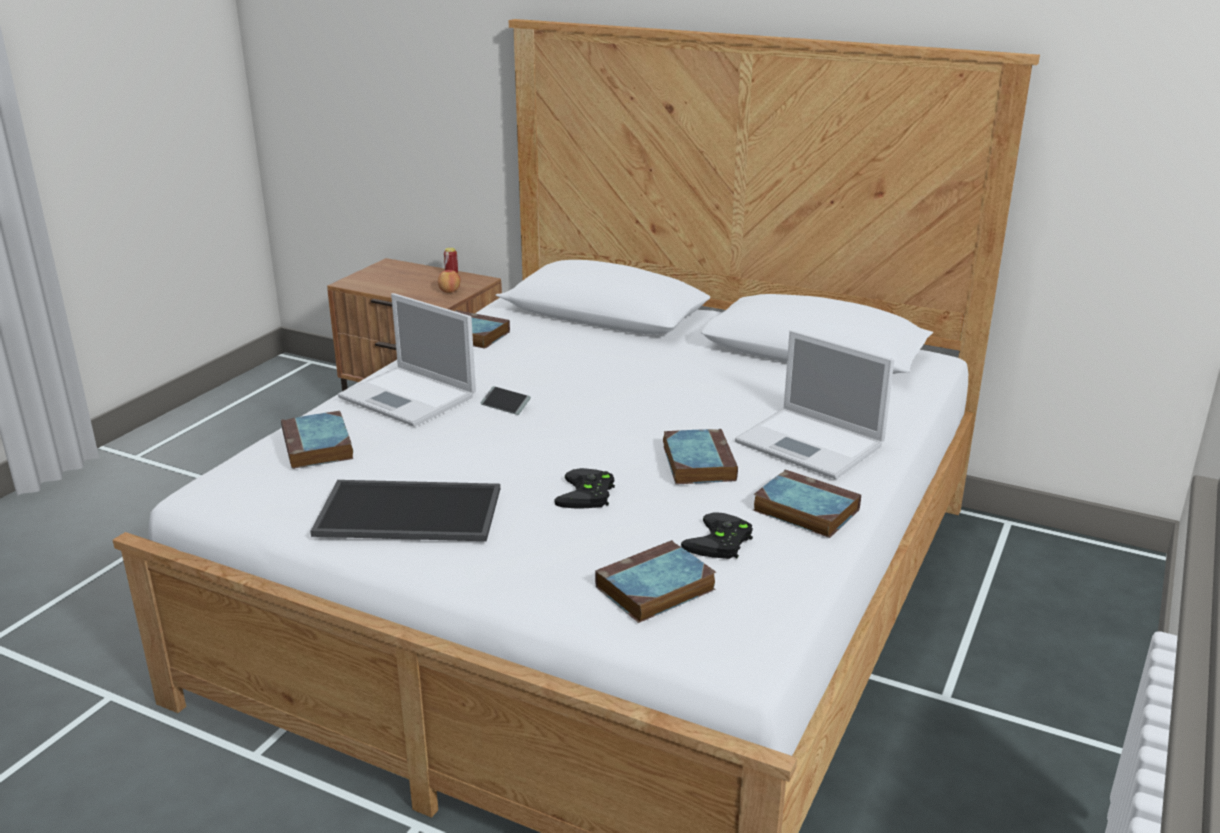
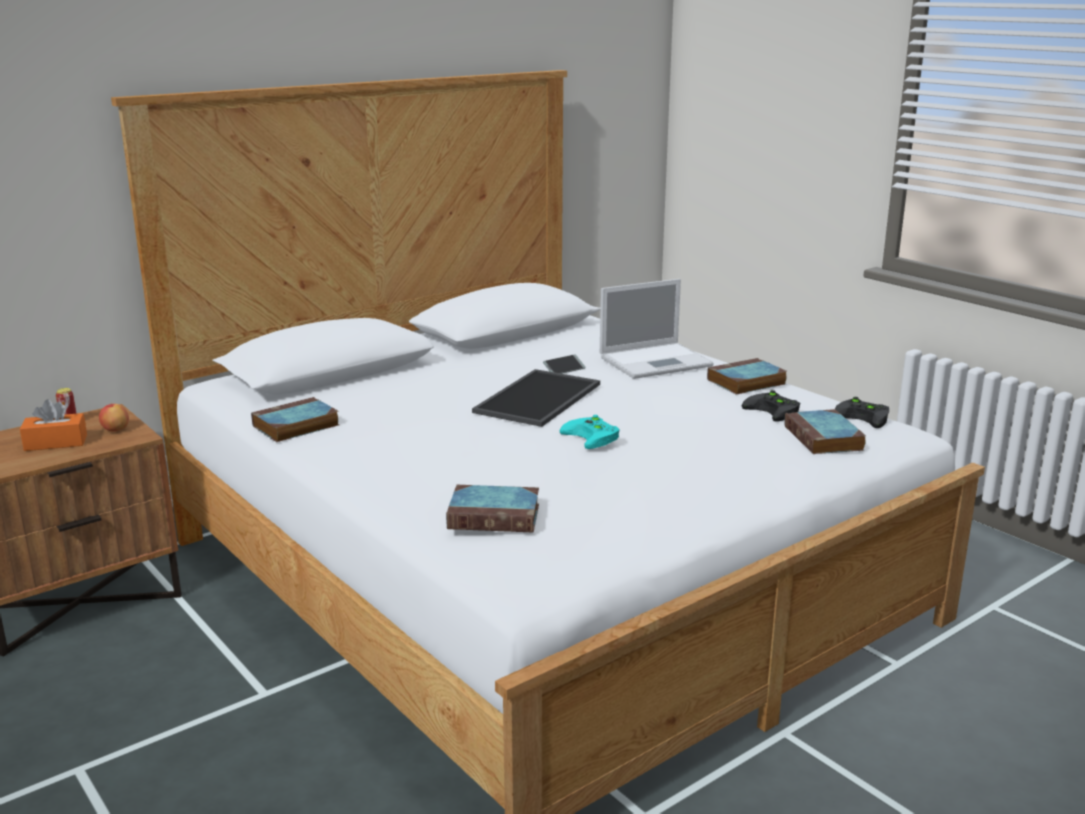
camera: 65 degrees left, 5 degrees down
(406, 513) = (659, 497): tray -> tray (539, 399)
(409, 397) = (419, 468): laptop -> none
(413, 283) = (56, 443): none -> orange tissue box
(505, 405) = (483, 435): phone -> phone (564, 369)
(536, 453) = (594, 437): none -> turquoise game controller
(588, 495) = (673, 435): black game controller -> black game controller (864, 417)
(697, 462) = (655, 394): book -> none

